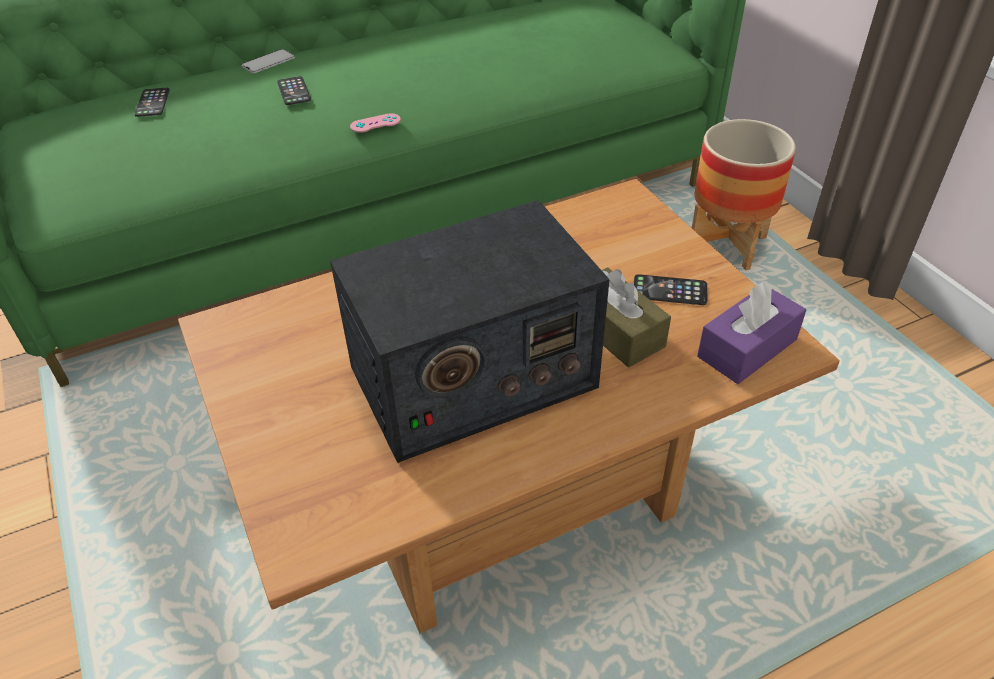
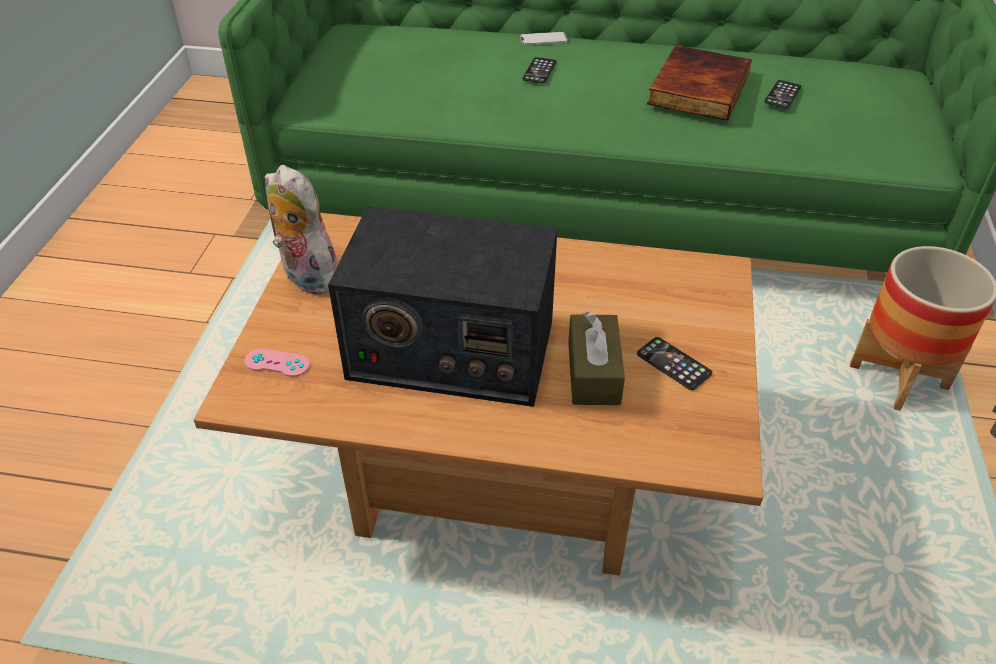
camera: 35 degrees right, 0 degrees up
(152, 103) = (432, 44): phone -> phone (782, 95)
(248, 384) = (306, 277): none -> plush toy
(375, 123) = (579, 121): pink game controller -> pink game controller (277, 363)
(453, 58) = (696, 88): none -> book
(747, 348) = (688, 443): purple tissue box -> none

